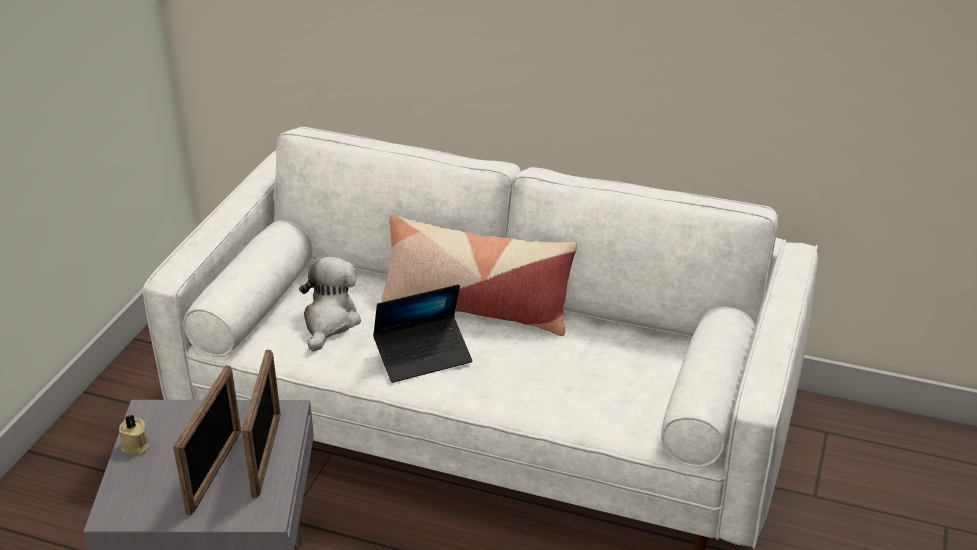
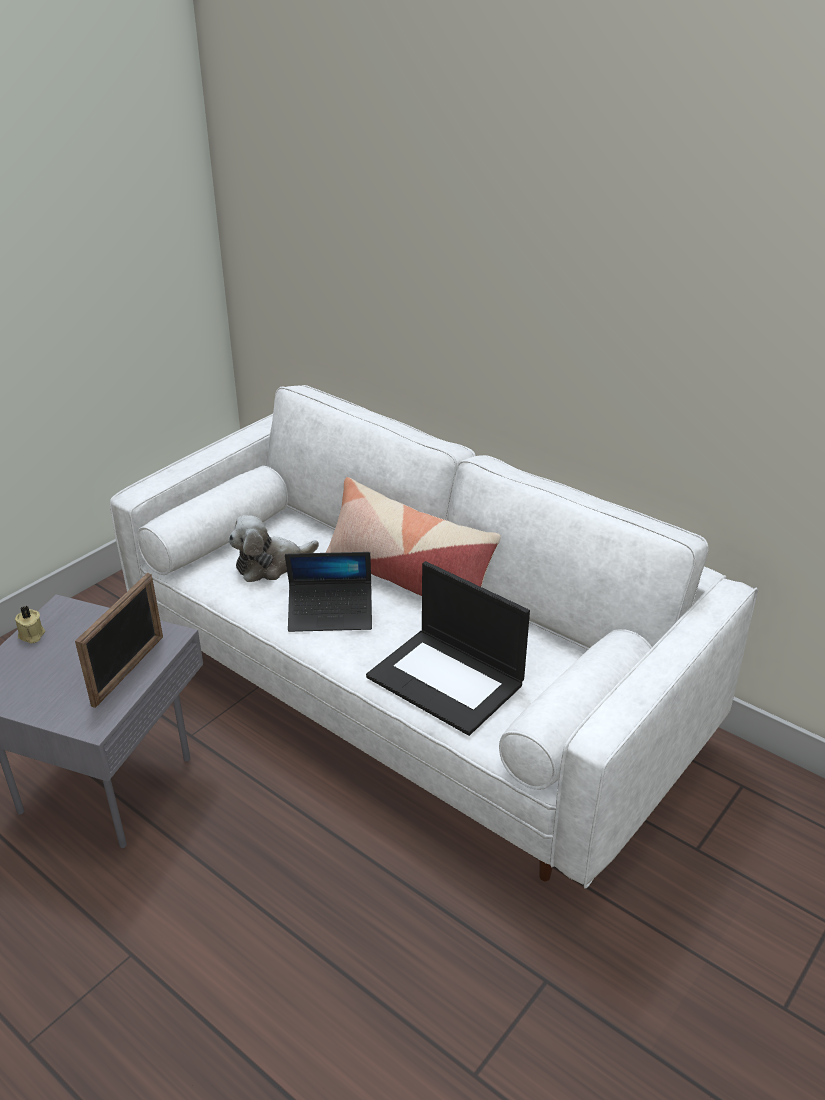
camera: 20 degrees right, 0 degrees up
(215, 471) = (78, 674): picture frame -> none
(329, 322) = (270, 565): plush toy -> plush toy turned 150 degrees counterclockwise
(572, 392) = (447, 680): none -> laptop

